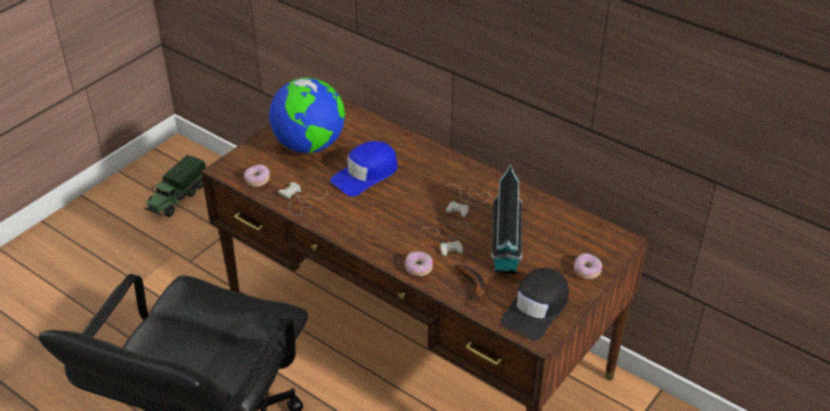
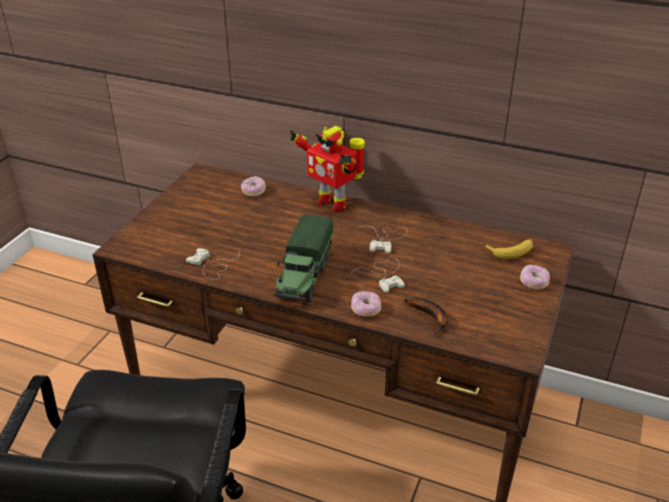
camera: 15 degrees left, 5 degrees down
(177, 198) = (48, 306): toy truck -> toy truck (304, 277)
(257, 180) = (158, 253): donut -> donut (253, 191)
(309, 145) = (203, 213): globe -> none
(365, 174) = (272, 230): blue cap -> none
(433, 154) = (332, 203): none -> toy robot
(505, 248) = (444, 275): toy house -> none
(536, 309) = (504, 327): black cap -> none
(582, 235) = (511, 251): none -> banana

